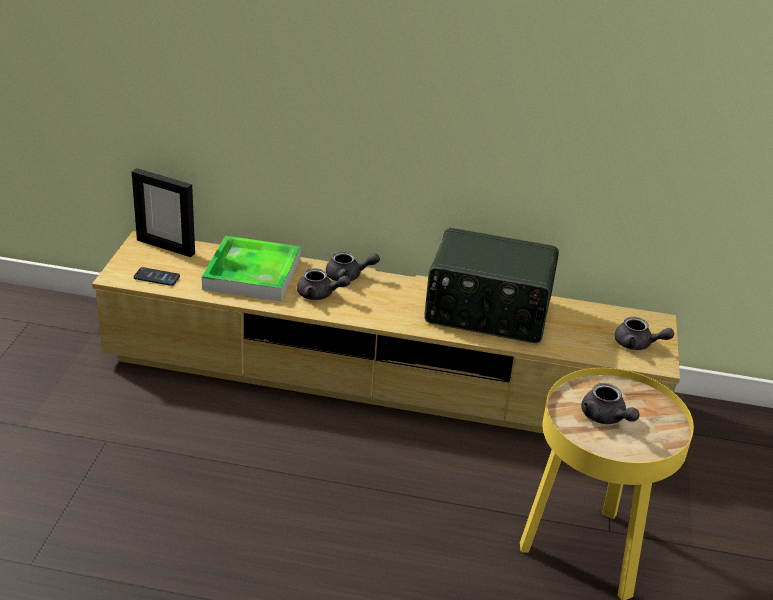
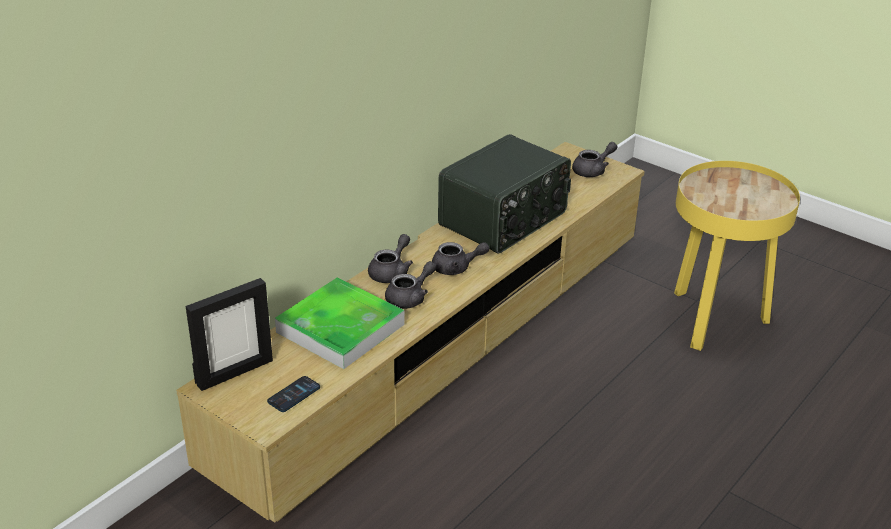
camera: 60 degrees left, 0 degrees up
(605, 418) = (734, 199): grey teapot -> grey teapot (456, 268)

